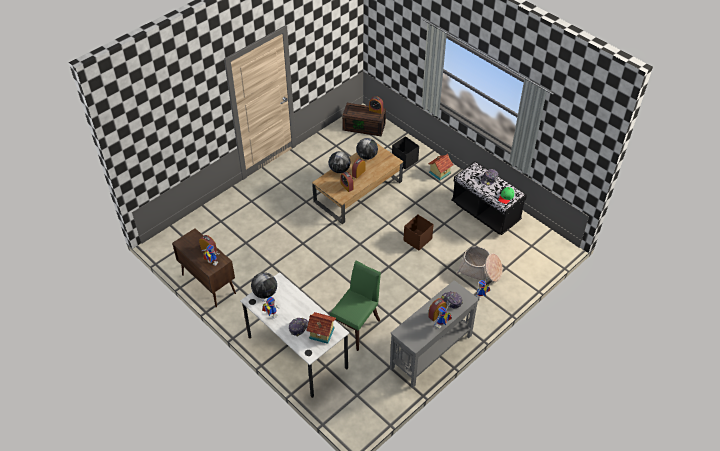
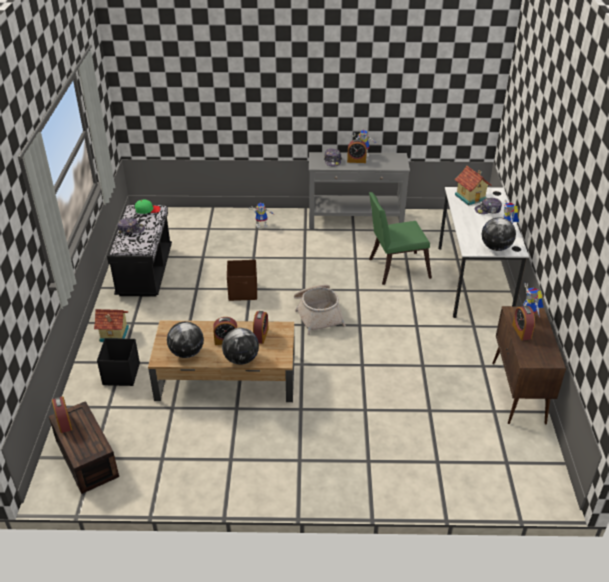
camera: 135 degrees left, 10 degrees down
(480, 270) = (231, 239): basket -> basket (317, 314)

